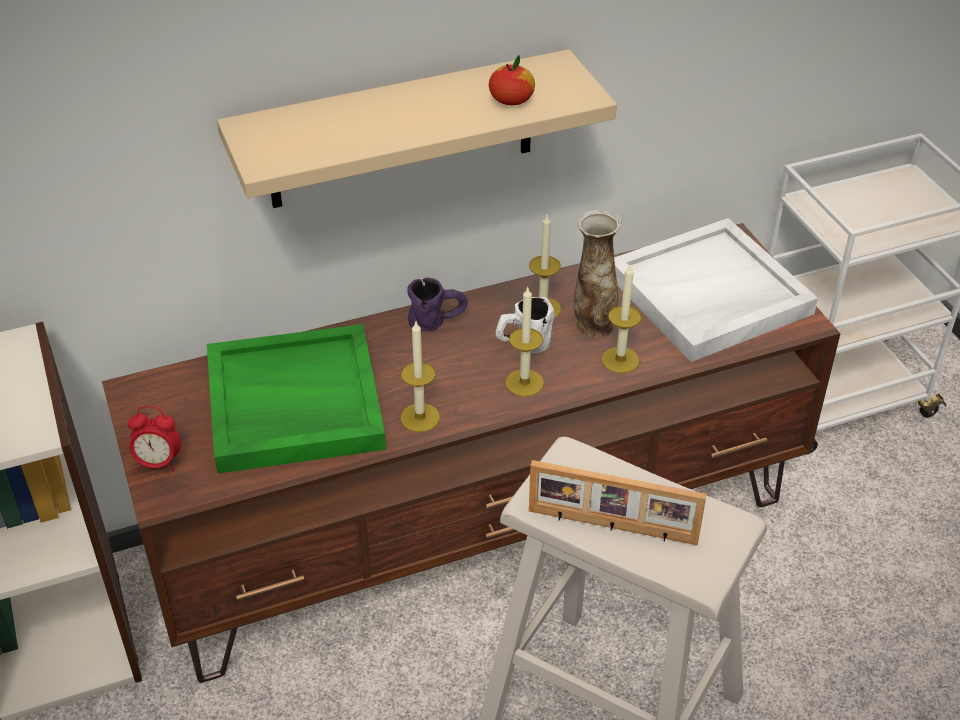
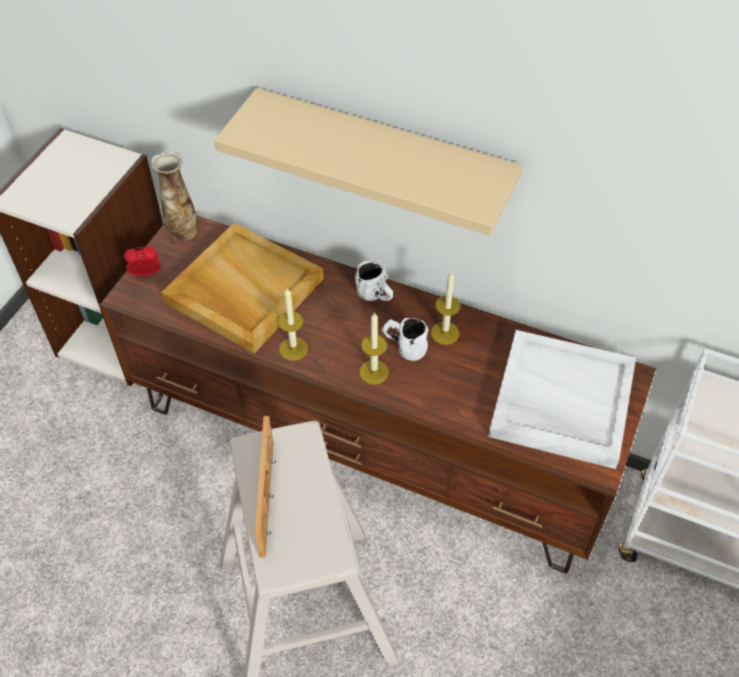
camera: 45 degrees right, 10 degrees up
(158, 463) = (146, 275): alarm clock -> alarm clock turned 120 degrees clockwise
(293, 404) = (242, 290): green tray -> beige tray
(438, 321) = (376, 296): purple mug -> white mug
(511, 100) = (430, 179): apple -> none
(593, 325) = (461, 366): vase -> vase (182, 231)
(612, 527) = (268, 497): picture frame -> picture frame turned 150 degrees counterclockwise
(620, 360) = (447, 401): candle -> none

